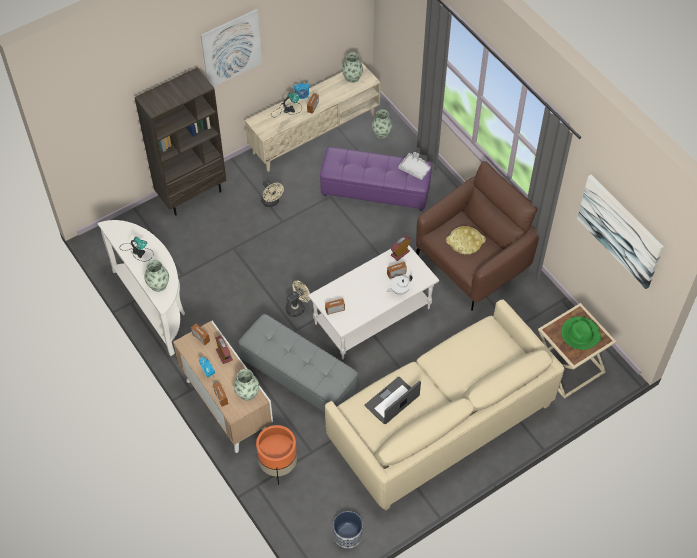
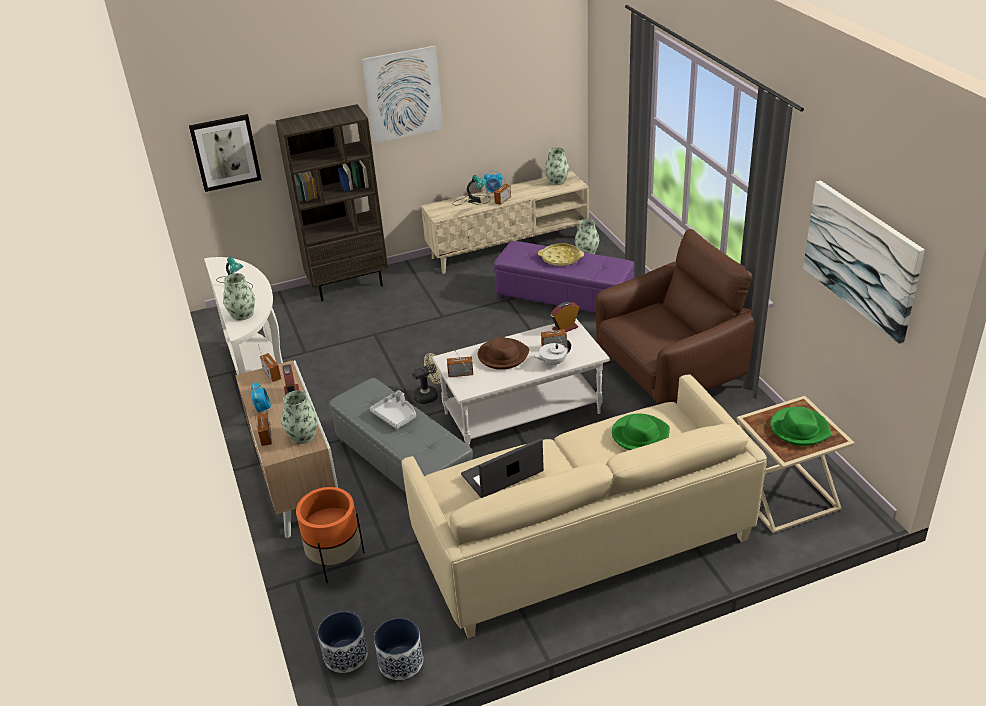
camera: 15 degrees right, 20 degrees down
(95, 128) = (225, 152): none -> picture
(271, 202) = (436, 299): beige fan -> none
(311, 536) = (346, 655): none -> planter
(361, 288) = (502, 356): none -> brown hat
(415, 169) = (610, 264): grey tray -> grey tray (395, 415)
(465, 242) = (656, 328): yellow tray -> yellow tray (560, 258)
(476, 353) = (640, 435): none -> green hat

